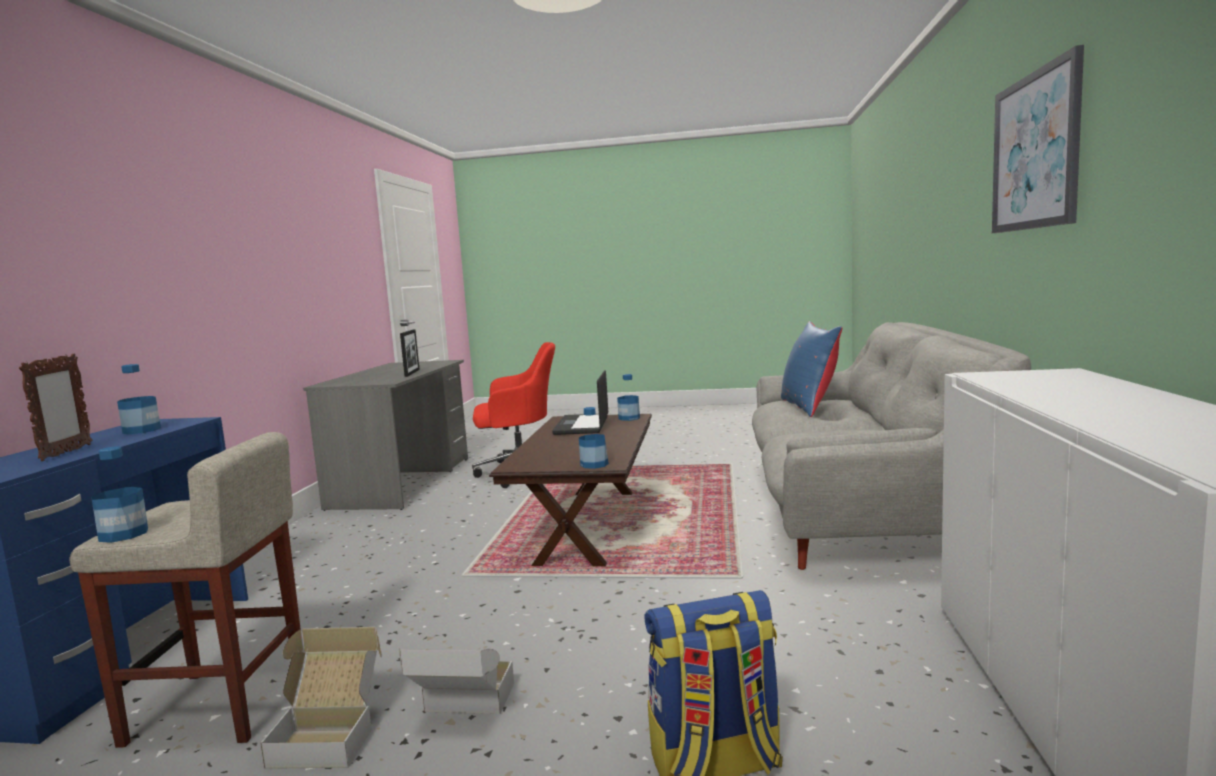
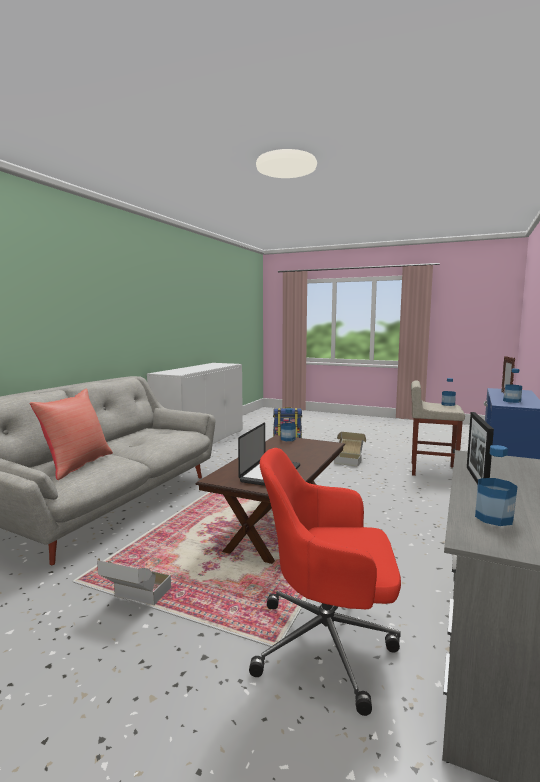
camera: 165 degrees left, 0 degrees up
(330, 734) = (387, 461): cardboard box -> cardboard box (135, 600)
(629, 418) = (224, 476): bottle -> bottle (494, 518)
(809, 407) = (77, 464): blue pillow -> red pillow
(1035, 152) = (110, 296): picture -> none

